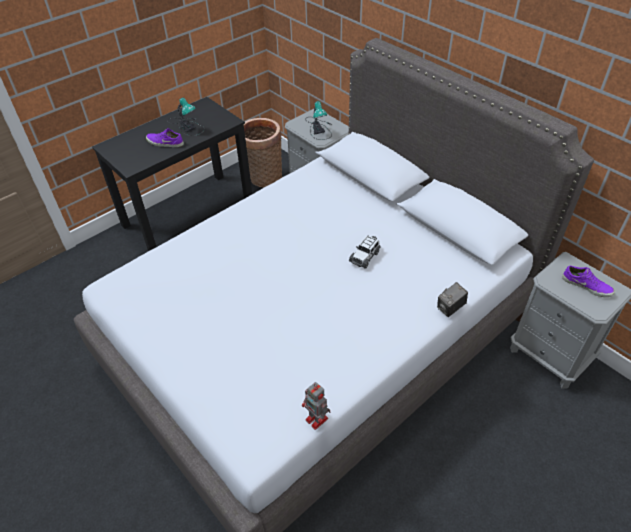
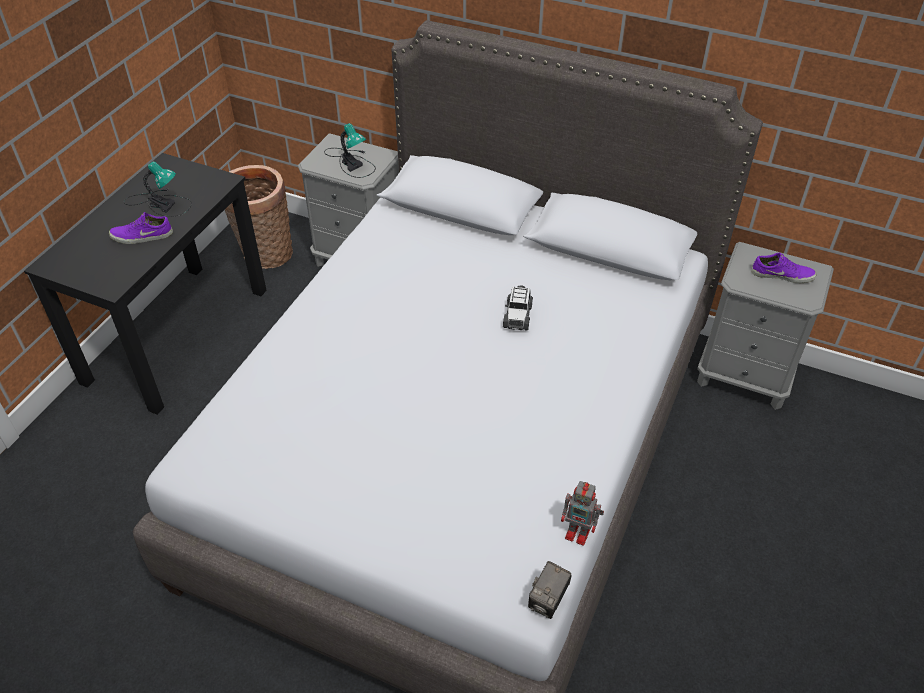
camera: 25 degrees left, 0 degrees up
(450, 308) = (654, 348): camera -> camera (548, 601)

